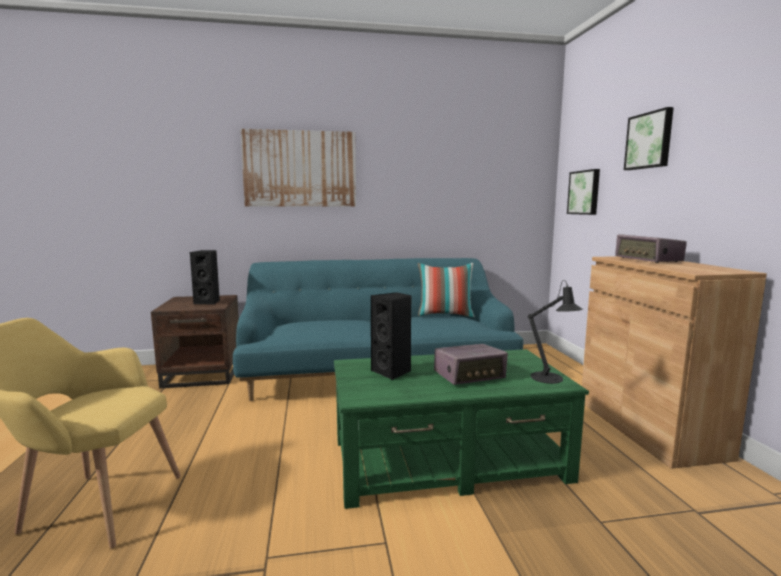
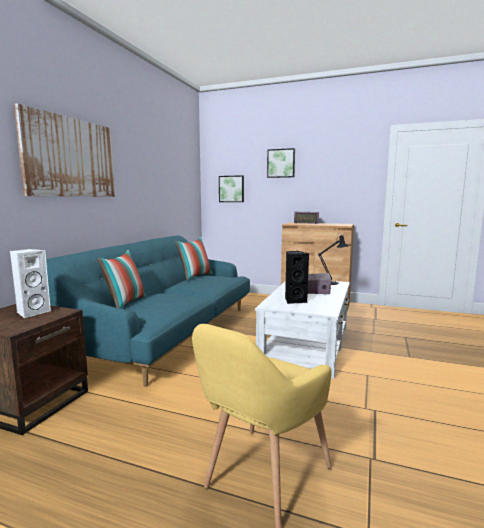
camera: 60 degrees left, 0 degrees up
(208, 302) = (32, 312): black speaker -> white speaker
(310, 319) = (125, 303): none -> pillow
(449, 460) = (307, 344): green coffee table -> white coffee table

